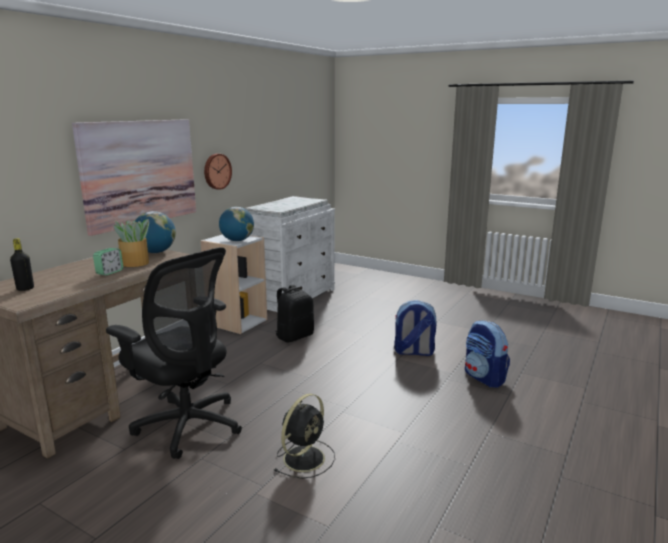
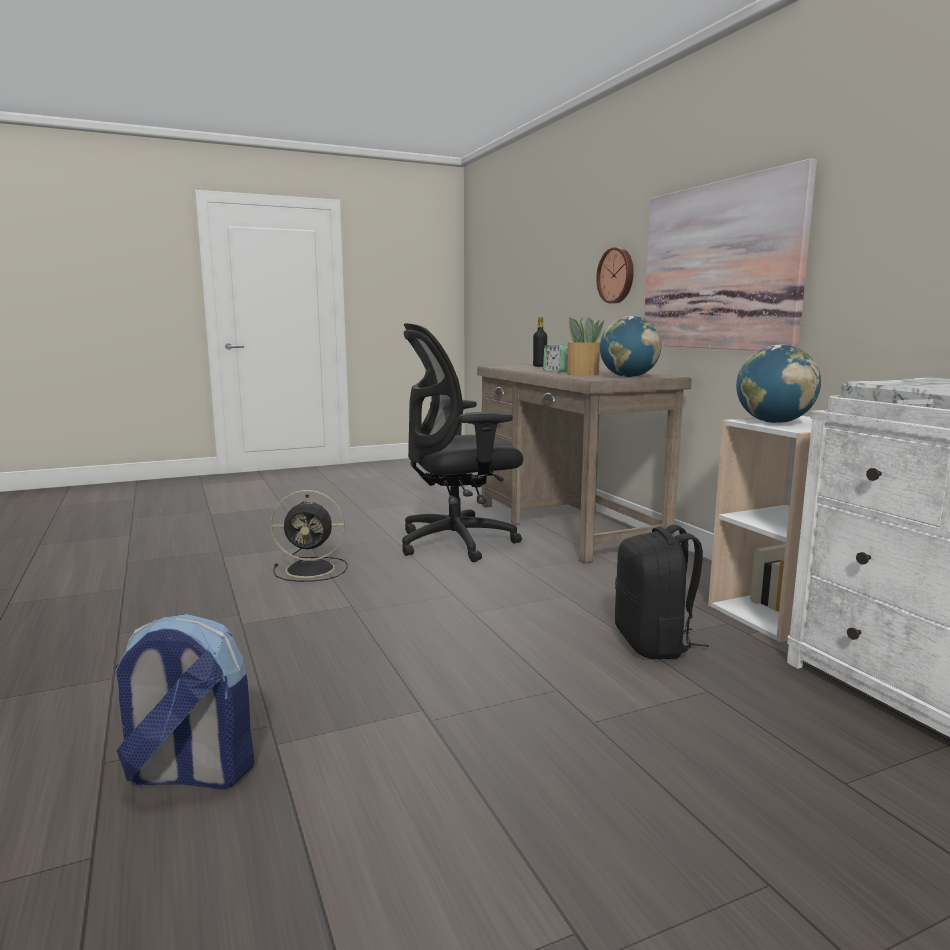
camera: 125 degrees right, 5 degrees down
(216, 171) = (877, 271): wall clock -> wall clock (617, 275)
(305, 457) = (312, 569): black fan -> black fan turned 75 degrees counterclockwise
(413, 352) = (423, 744): backpack -> none

